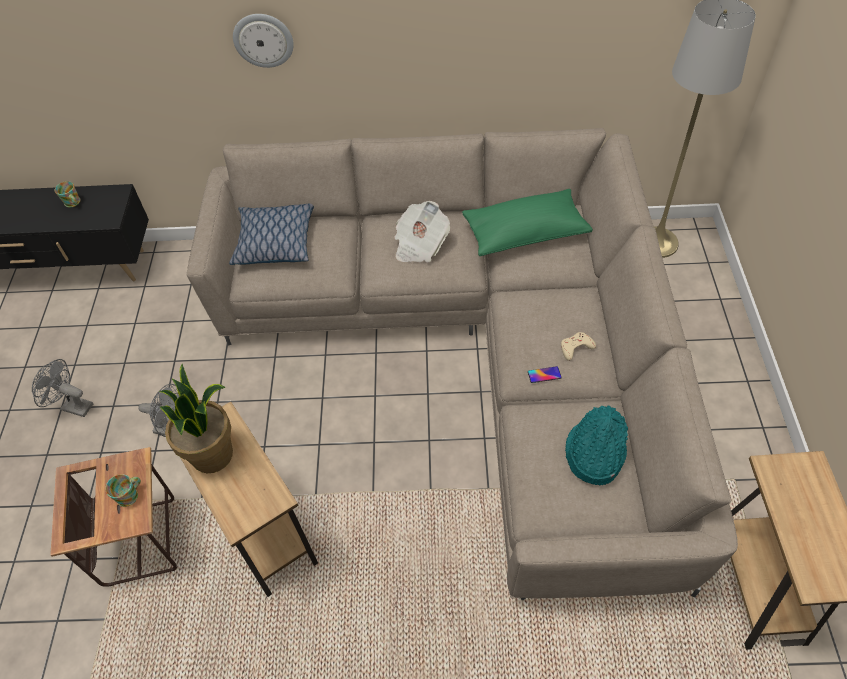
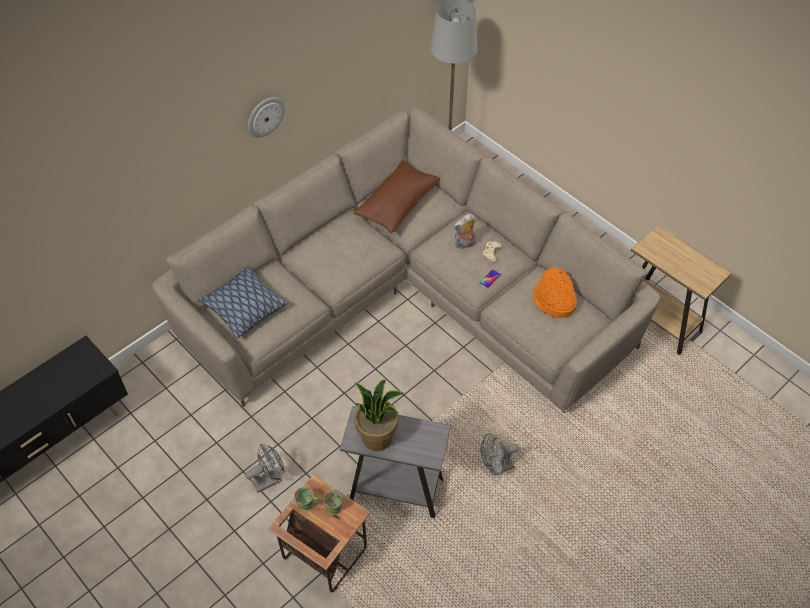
camera: 45 degrees left, 0 degrees up
(72, 406) = (176, 521): grey fan -> grey fan (496, 468)
(73, 203) = (55, 377): mug -> mug (308, 504)
(263, 40) = (180, 165): wall clock -> wall clock (265, 116)
(265, 534) = (396, 490): brown side table -> grey side table
(420, 245) = (341, 250): newspaper -> none
(525, 233) = (397, 204): green pillow -> brown pillow
(554, 319) = (464, 244): none -> plush toy
(594, 453) = (553, 301): turquoise hat -> orange hat

